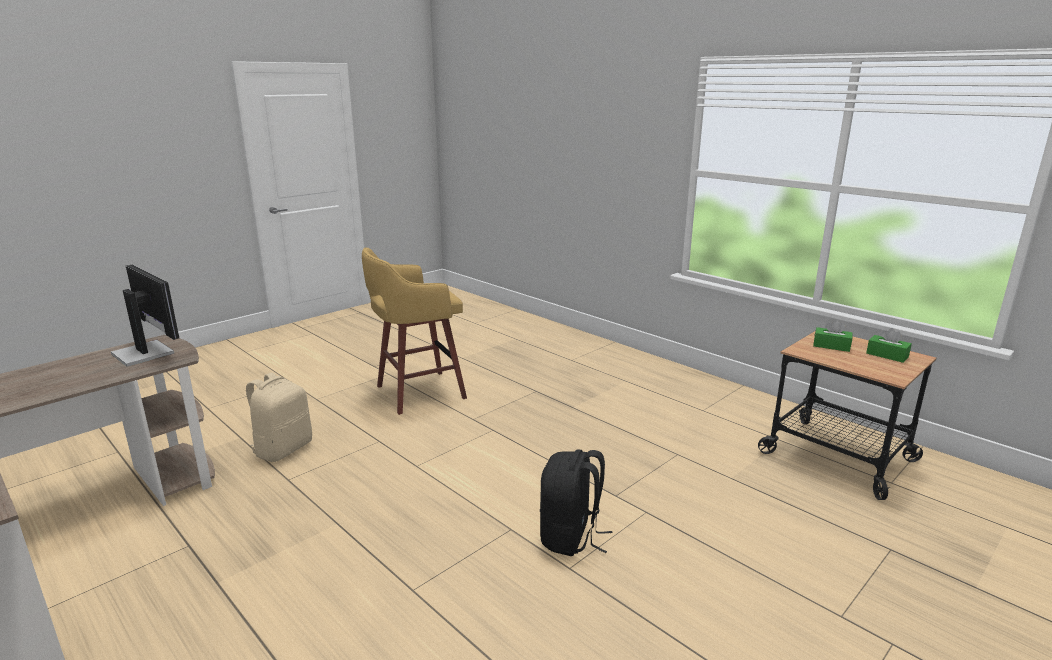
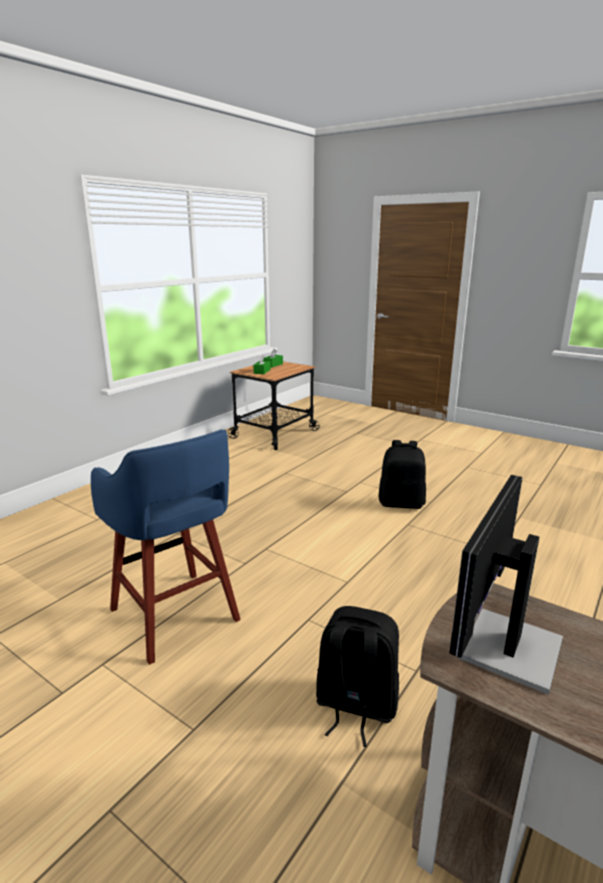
camera: 100 degrees left, 0 degrees up
(283, 449) = (355, 706): beige backpack -> black backpack
(417, 393) = (176, 617): yellow stool -> blue stool

